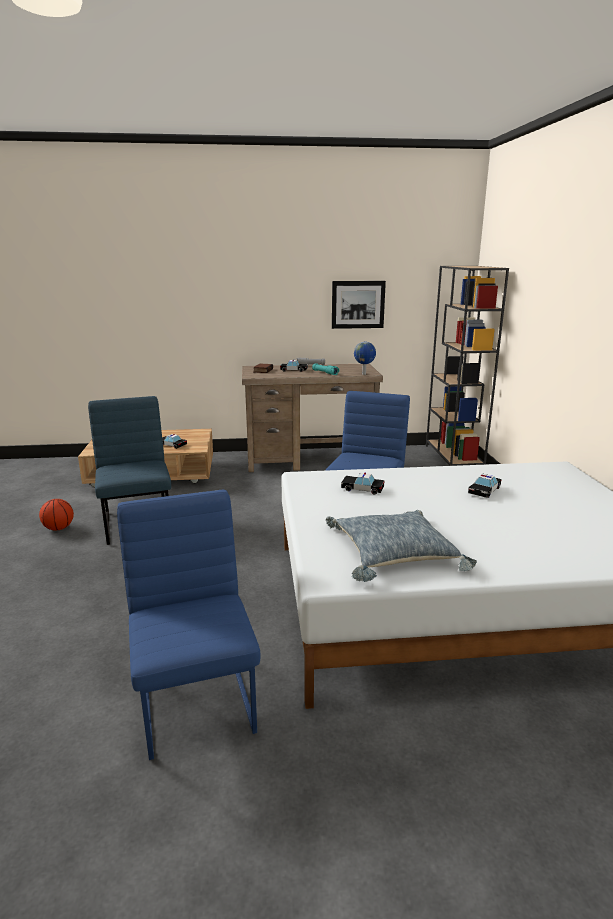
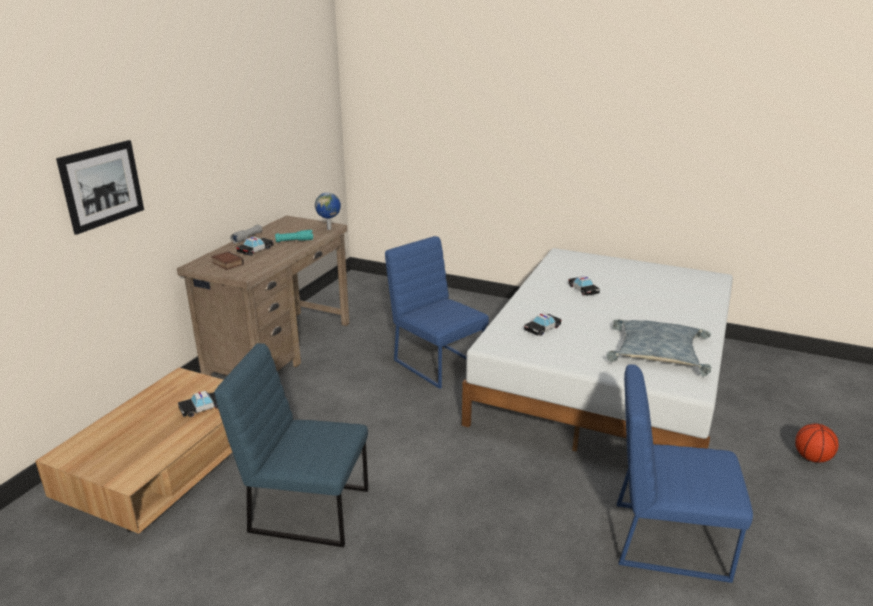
camera: 60 degrees left, 5 degrees up
(58, 528) = (248, 587): basketball -> basketball (812, 458)
(358, 304) = (266, 150): picture -> picture (102, 185)
(454, 458) = (378, 284): bookcase -> none

